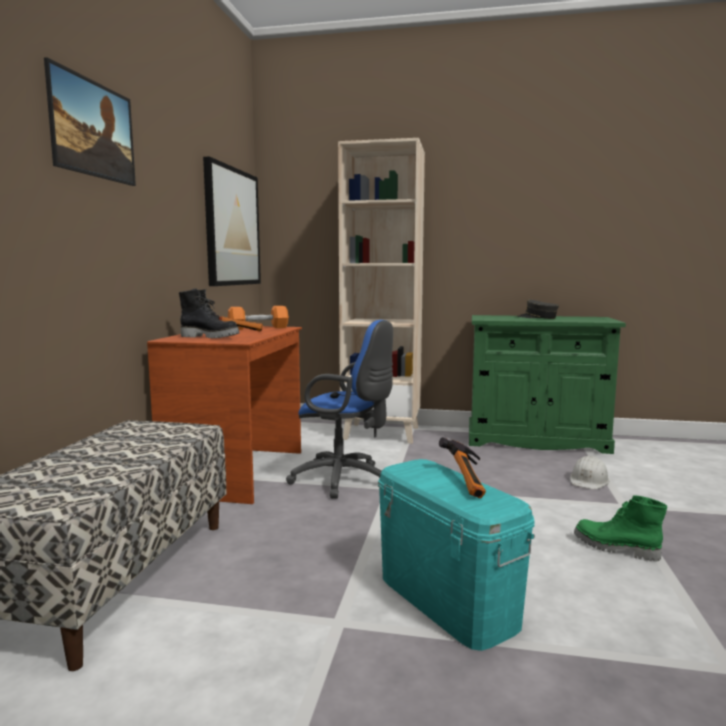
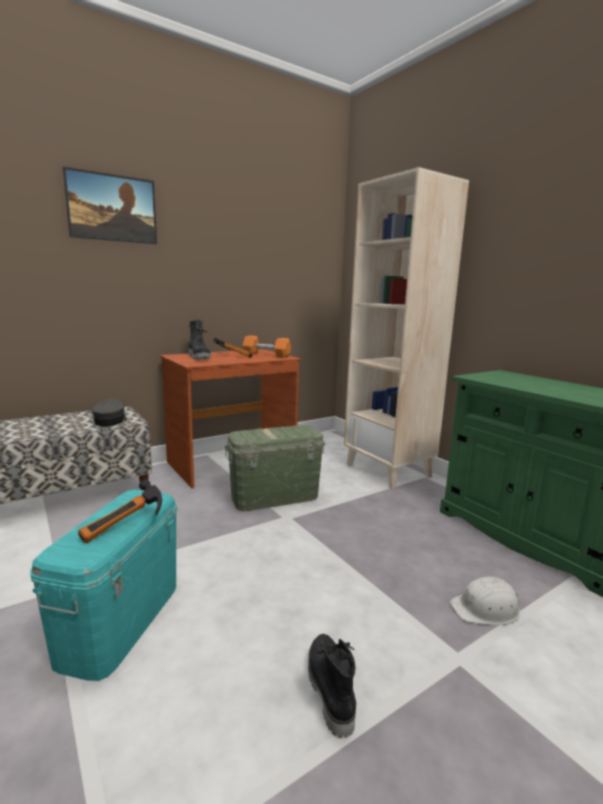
camera: 45 degrees right, 5 degrees up
(232, 227) = (296, 269): picture -> none
(345, 480) = (274, 497): blue office chair -> green storage box
(537, 317) = (557, 386): grey cap -> grey cap (110, 421)
(615, 548) = (328, 689): green boot -> black boot

